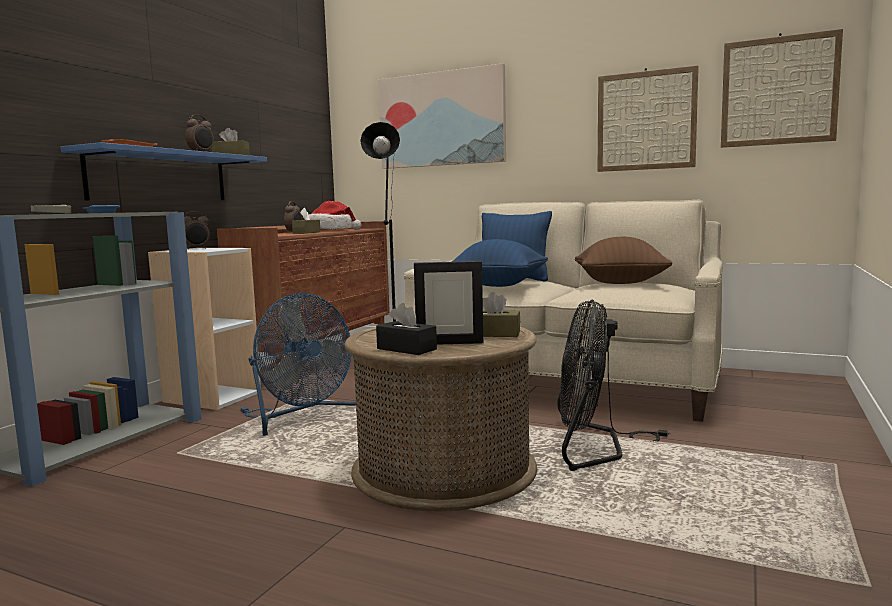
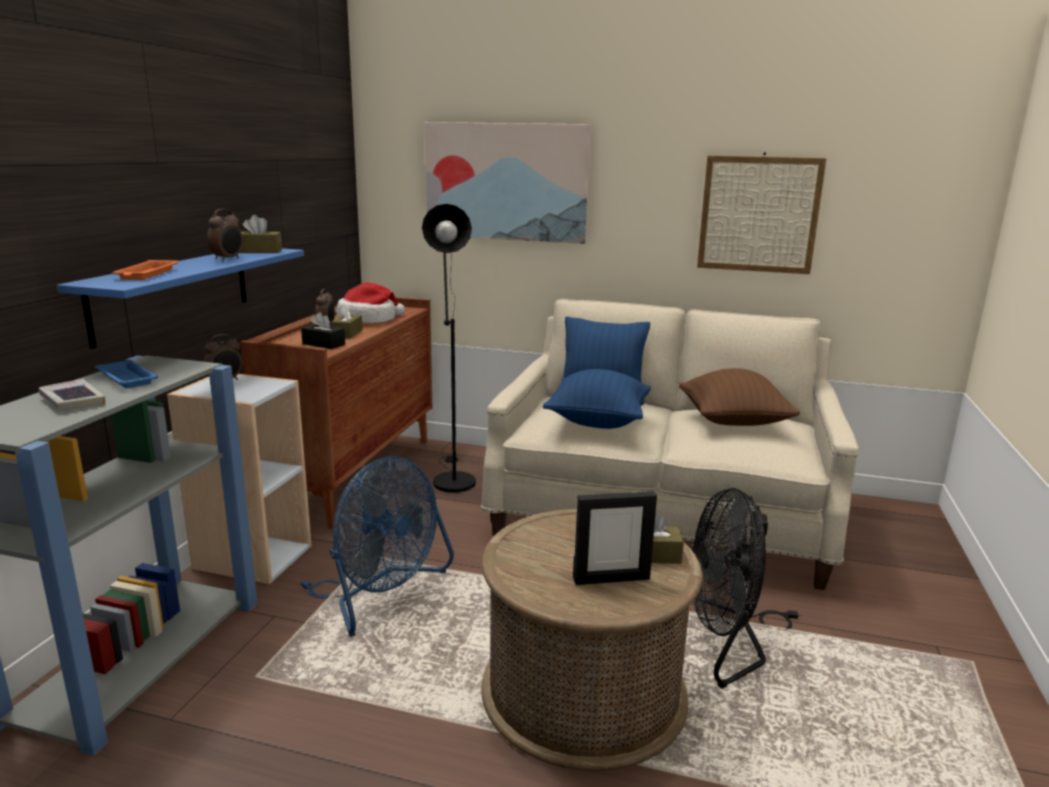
camera: 10 degrees left, 10 degrees up
(406, 349) = (573, 600): black tissue box -> black tissue box (323, 344)
(779, 89) = (912, 197): picture -> none

